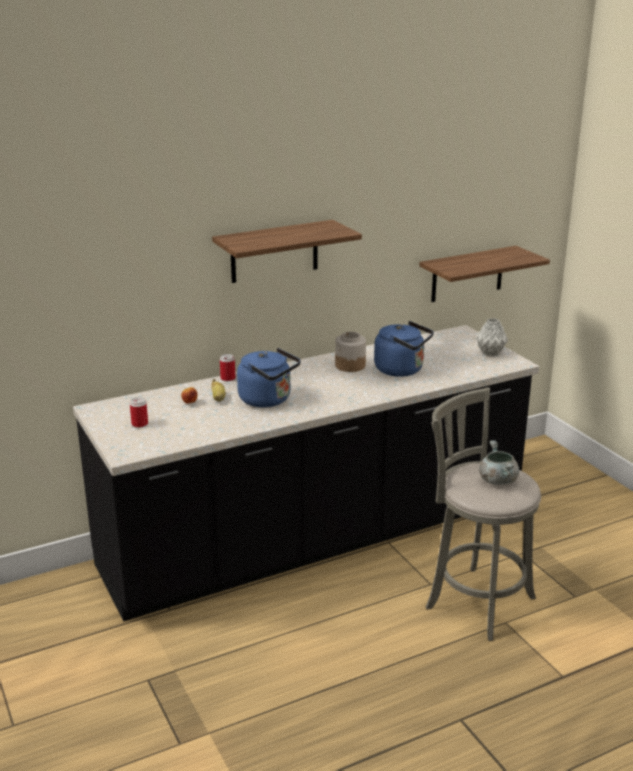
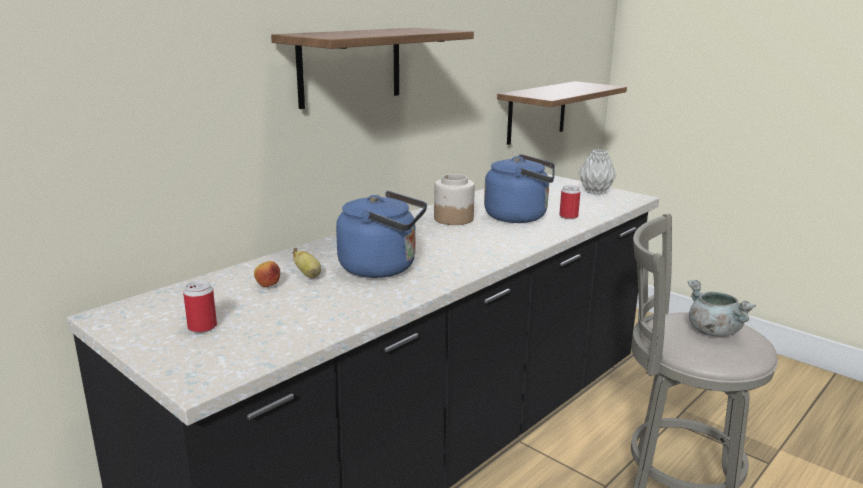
camera: 20 degrees left, 5 degrees down
(228, 378) = (304, 250): can -> can (568, 216)

